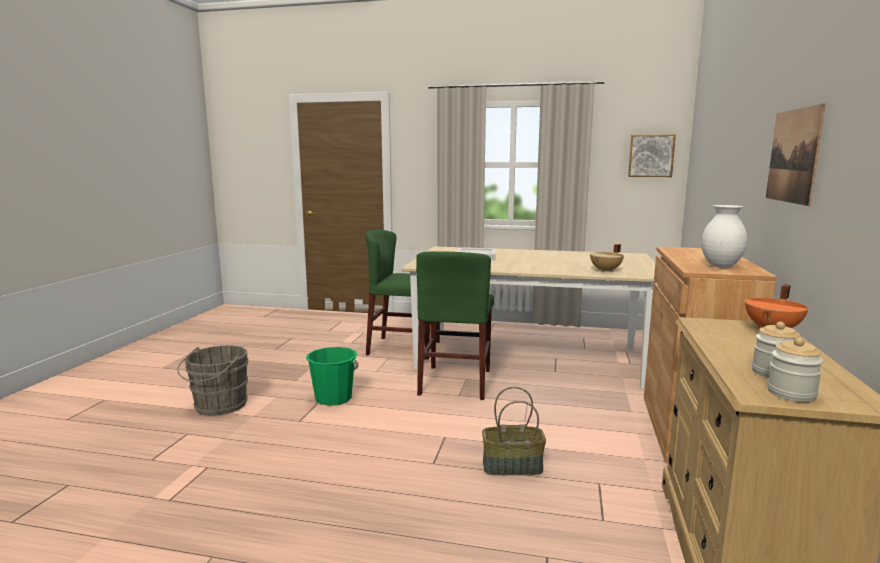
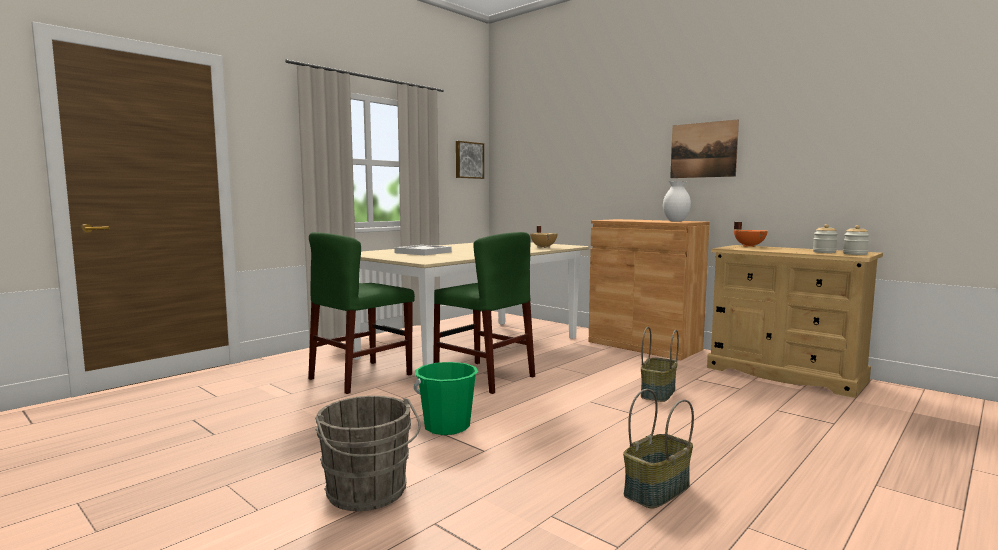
camera: 60 degrees left, 5 degrees down
(263, 502) = (657, 491): none -> basket

